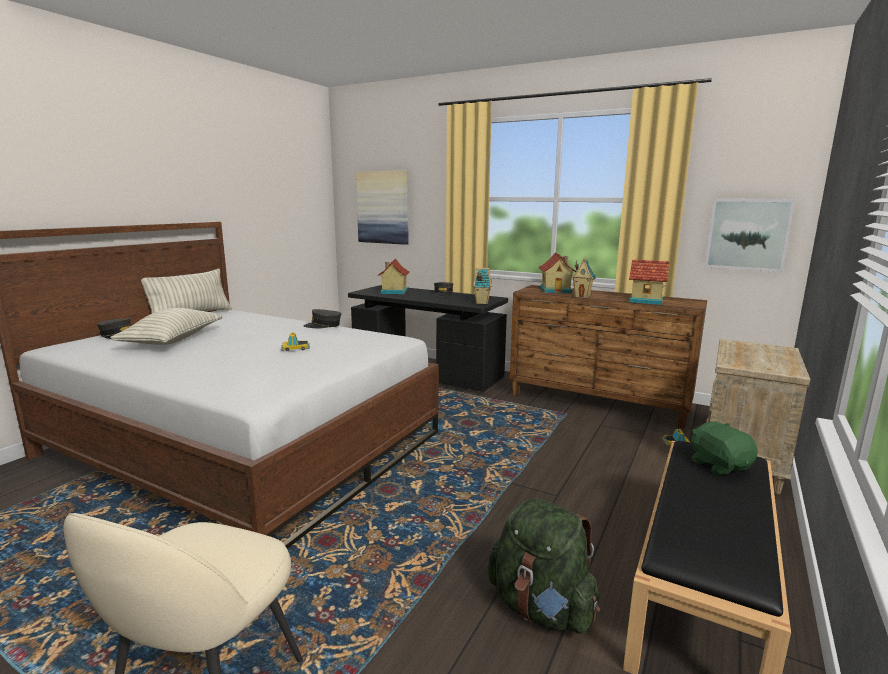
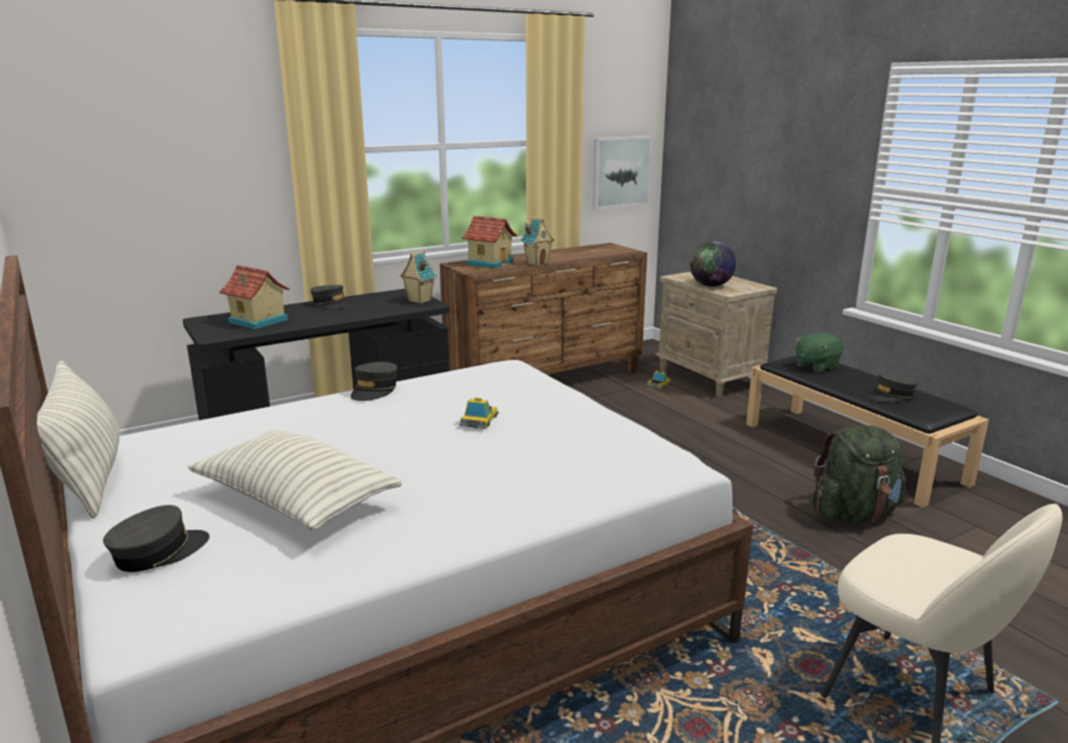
camera: 60 degrees left, 5 degrees up
(383, 207) = (139, 177): picture -> none
(646, 300) = (587, 254): toy house -> none
(703, 523) = (891, 396): none -> grey cap
(719, 465) = (816, 366): green plush toy -> green plush toy turned 45 degrees counterclockwise
(736, 356) = (711, 286): none -> globe

